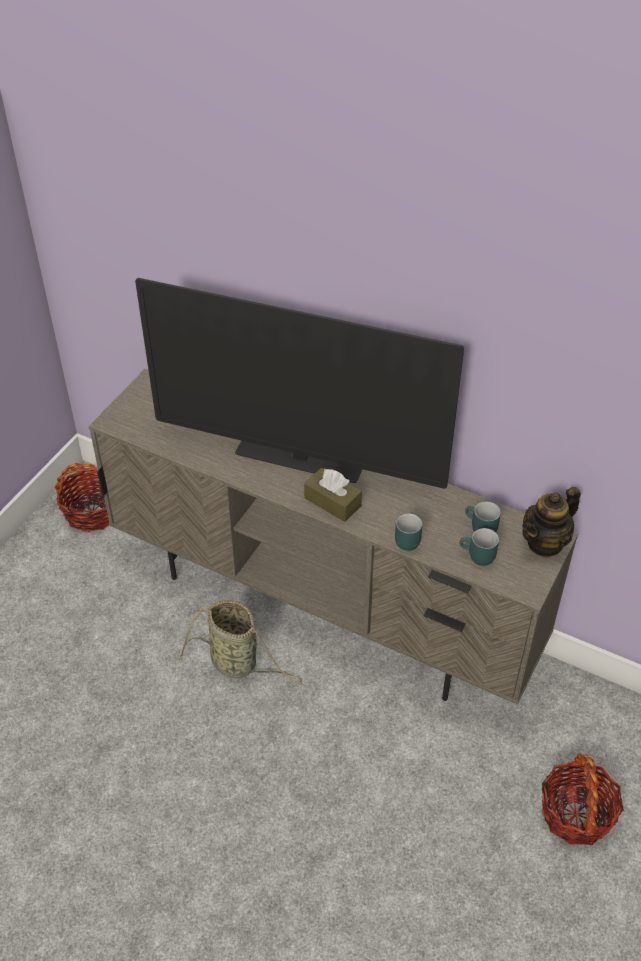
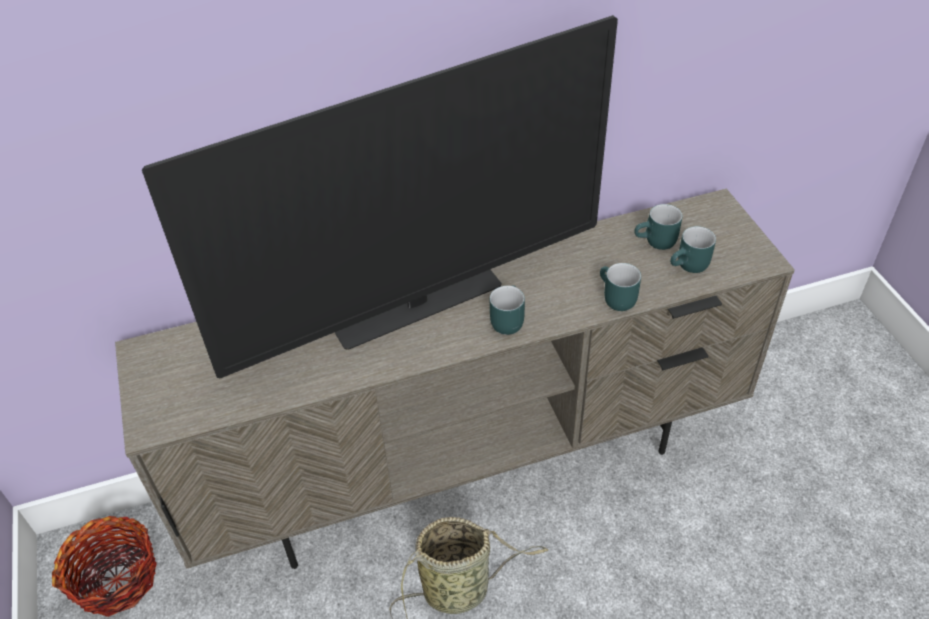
camera: 45 degrees left, 0 degrees up
(332, 502) = (505, 319): brown tissue box -> turquoise mug
(545, 543) = (718, 214): teapot -> none
(576, 814) = (856, 452): basket -> none

